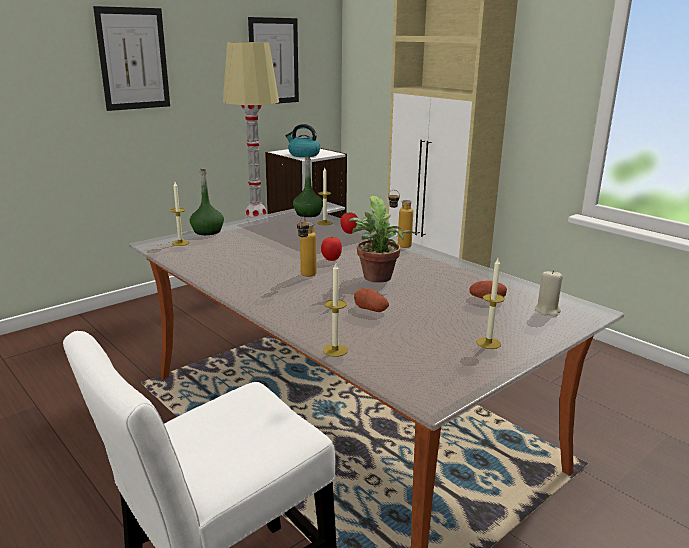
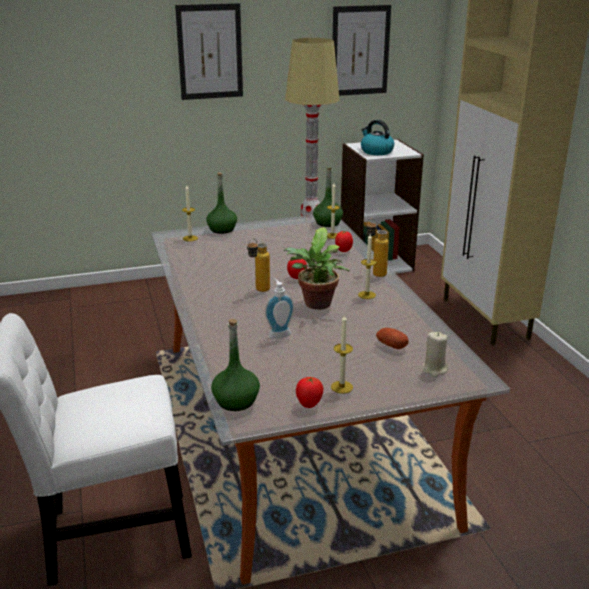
camera: 25 degrees right, 5 degrees up
(335, 350) = (213, 364): candle -> candle (367, 295)
(371, 309) = (278, 334): potato -> soap dispenser
(402, 380) = (236, 401): none -> green bottle
(478, 366) = (309, 405): none -> tomato

